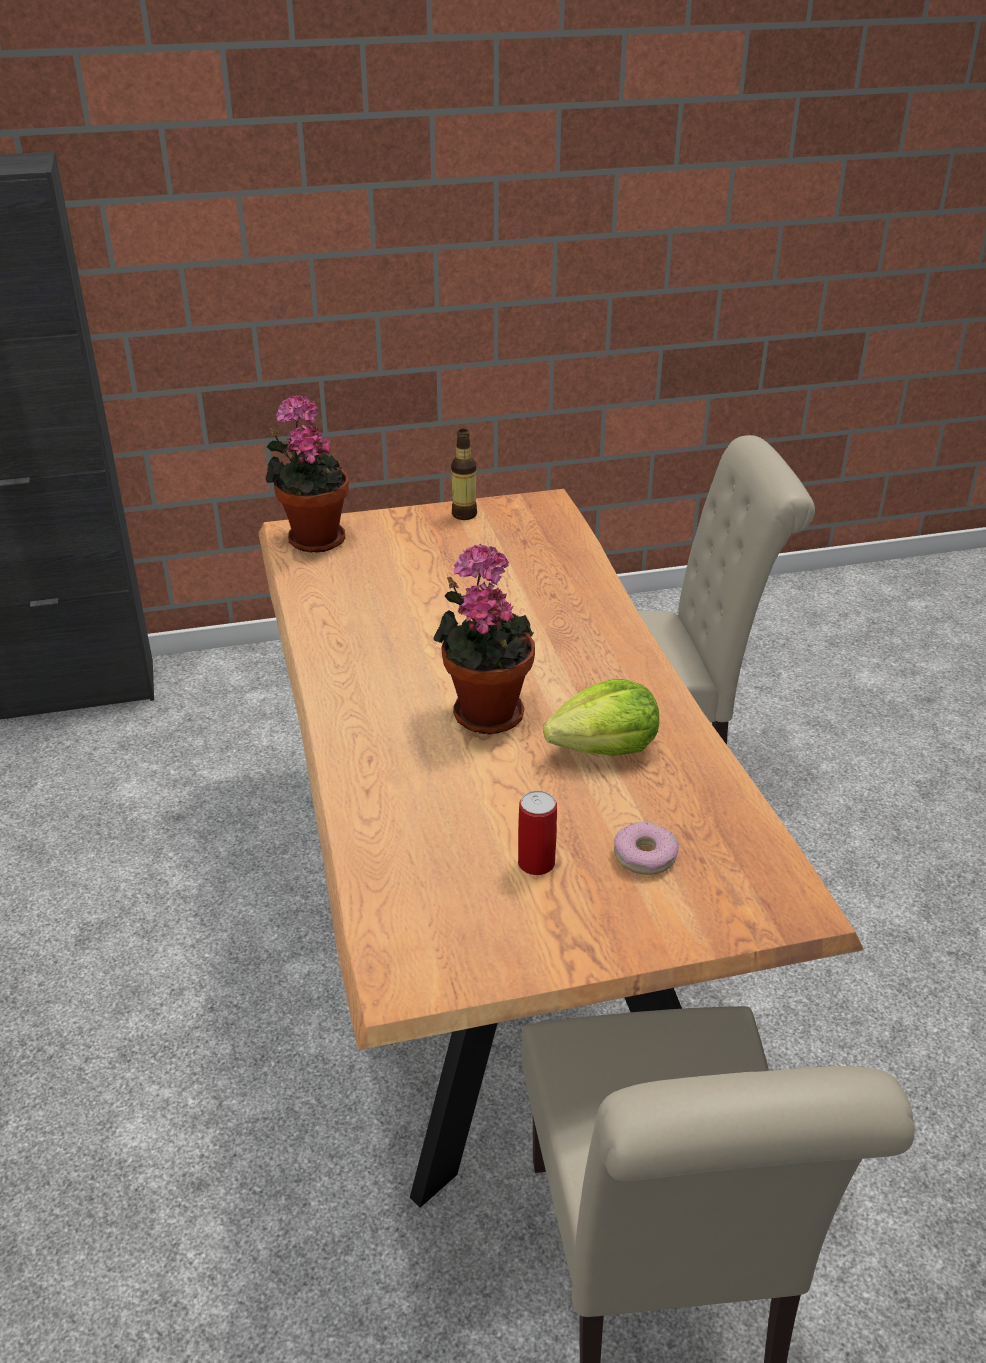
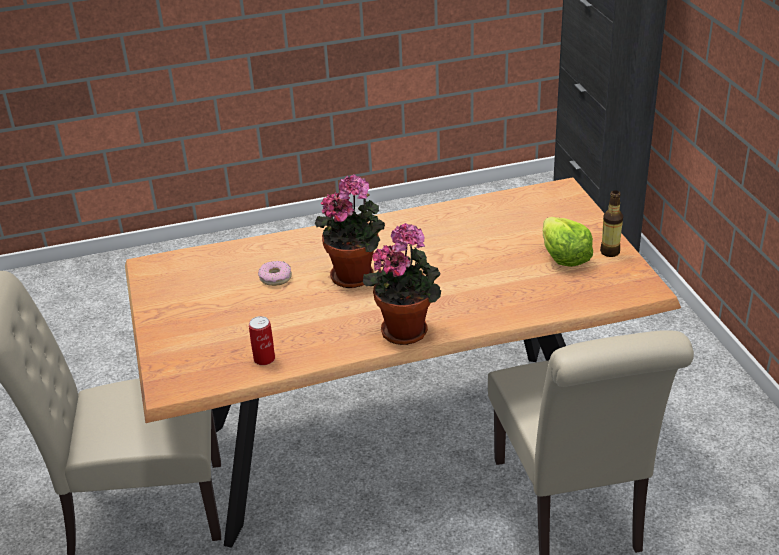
camera: 90 degrees right, 0 degrees up
(312, 538) = (554, 196): potted plant -> potted plant (407, 329)
(536, 863) = (220, 298): can -> can (264, 359)
(605, 748) = (317, 320): lettuce -> lettuce (564, 256)
(645, 856) = (219, 334): donut -> donut (275, 278)

